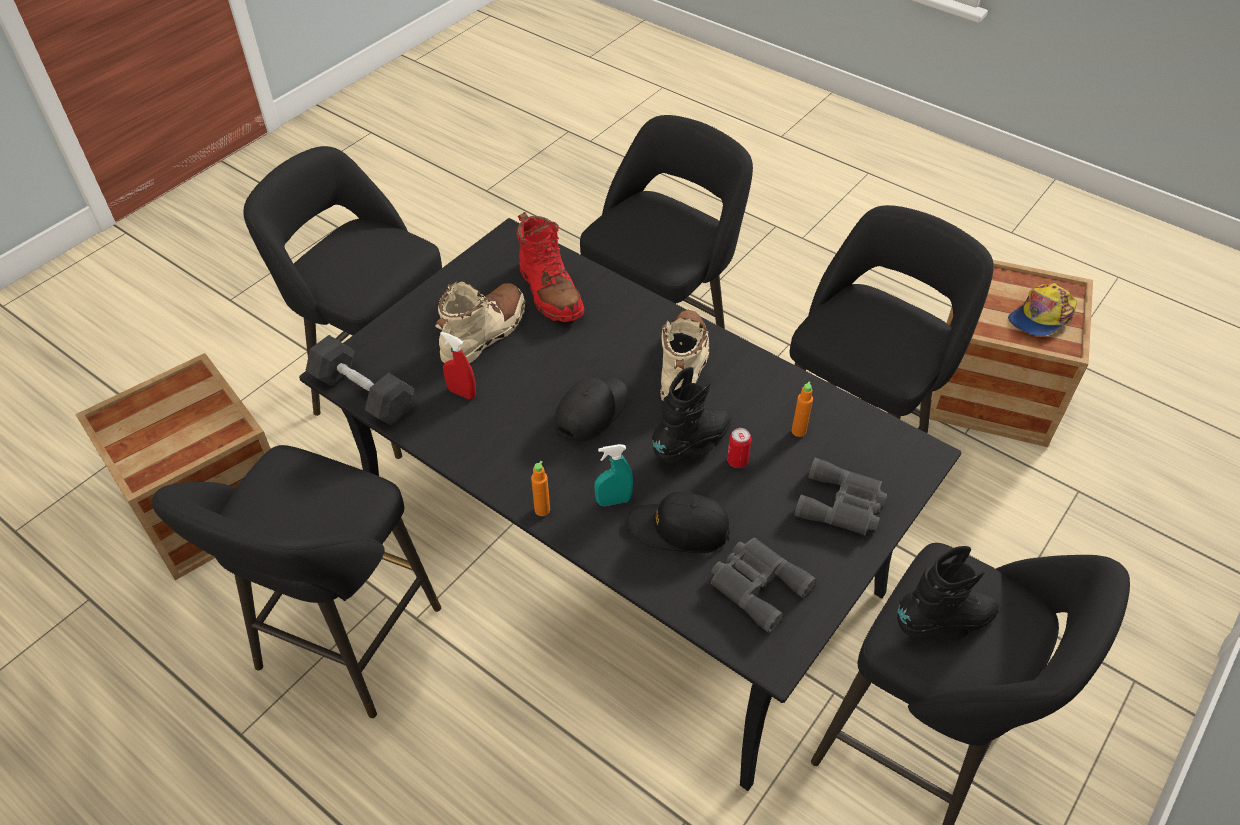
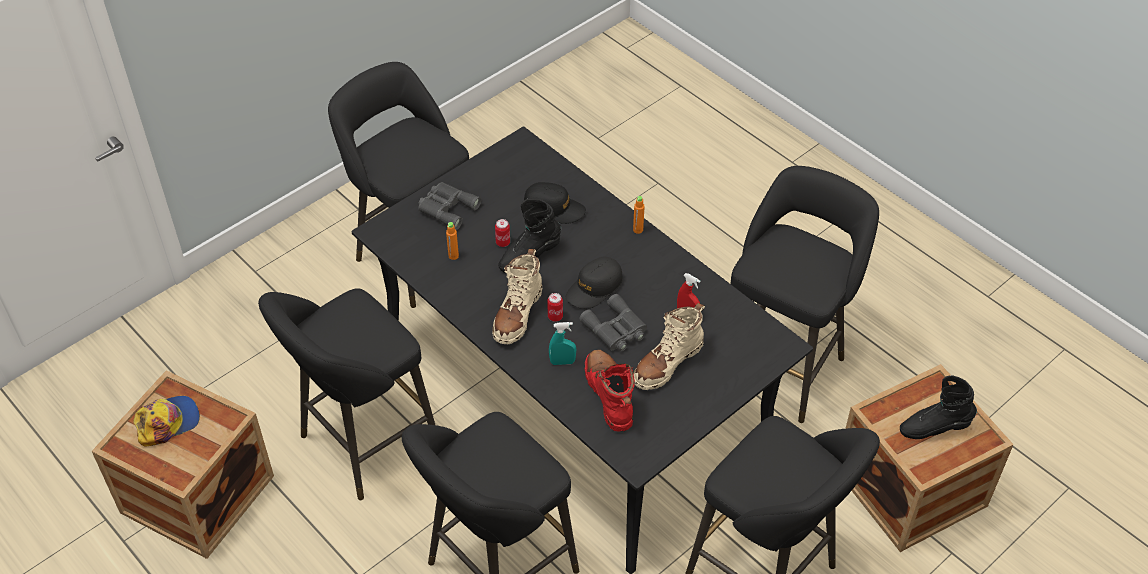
camera: 170 degrees left, 0 degrees up
(363, 393) = (761, 324): black dumbbell -> none
(613, 501) = (591, 229): turquoise spray bottle -> turquoise spray bottle (562, 362)
(634, 369) = (555, 316): none -> can
(756, 584) = (517, 175): grey binoculars -> grey binoculars (615, 330)
(944, 624) = (419, 151): black boot -> black boot (934, 428)

